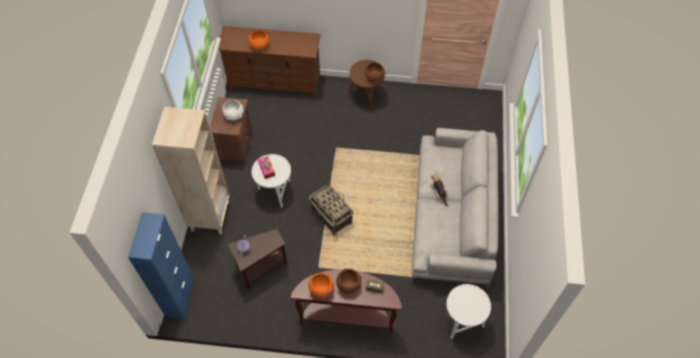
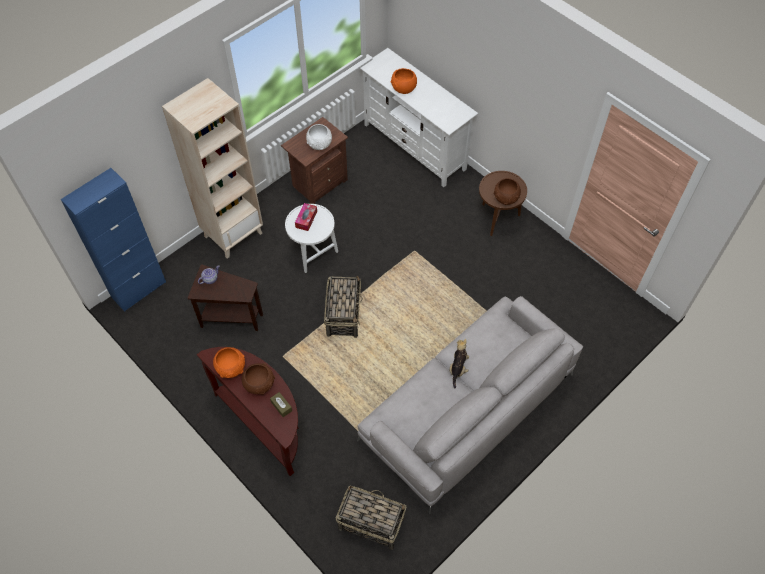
camera: 40 degrees right, 0 degrees up
(275, 84) = (415, 146): brown tv stand -> white tv stand
(462, 321) = (370, 523): white side table -> basket

